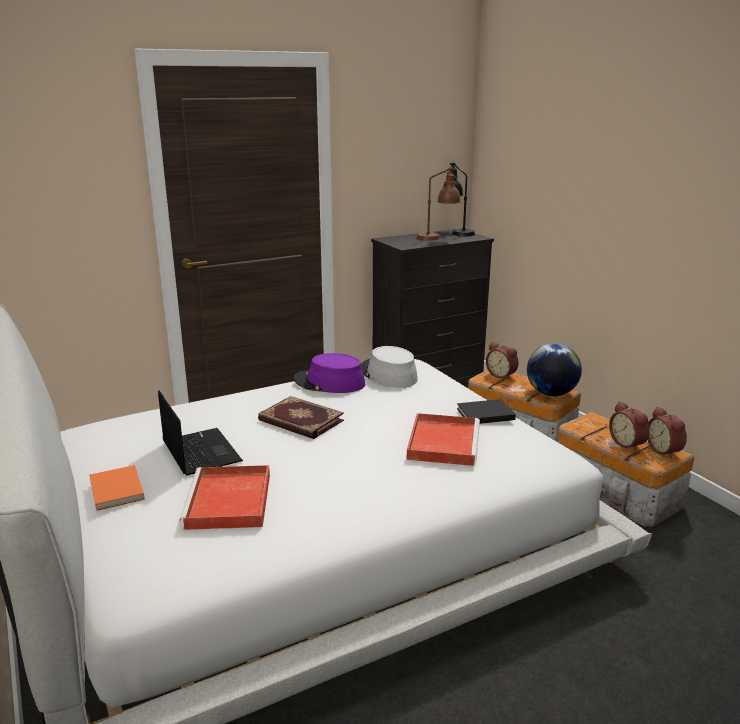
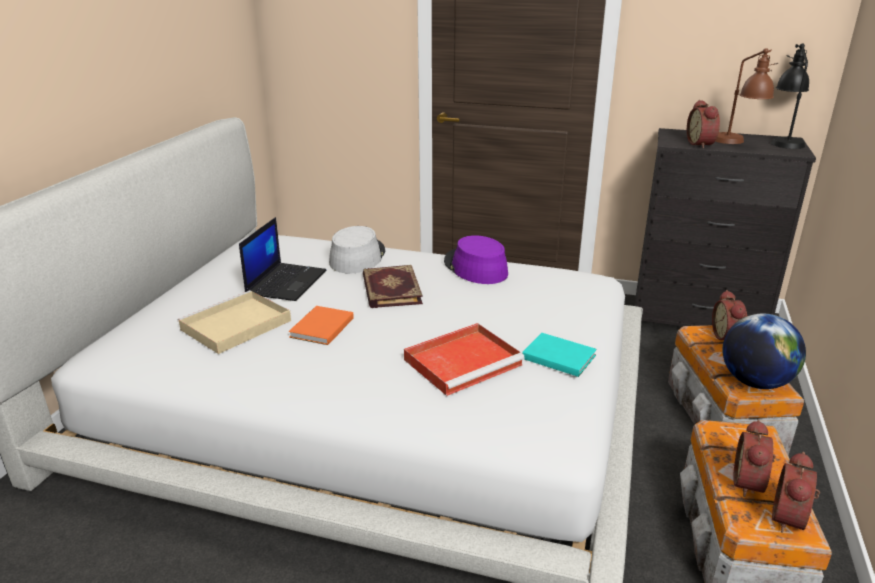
camera: 45 degrees right, 5 degrees up
(116, 491) = (200, 285): orange book -> orange book (320, 328)
(229, 502) = (234, 326): red tray -> beige tray
(388, 374) = (541, 280): grey hat -> grey hat (357, 257)
(421, 243) = (702, 144): none -> alarm clock
(483, 414) = (557, 356): black book -> turquoise book

